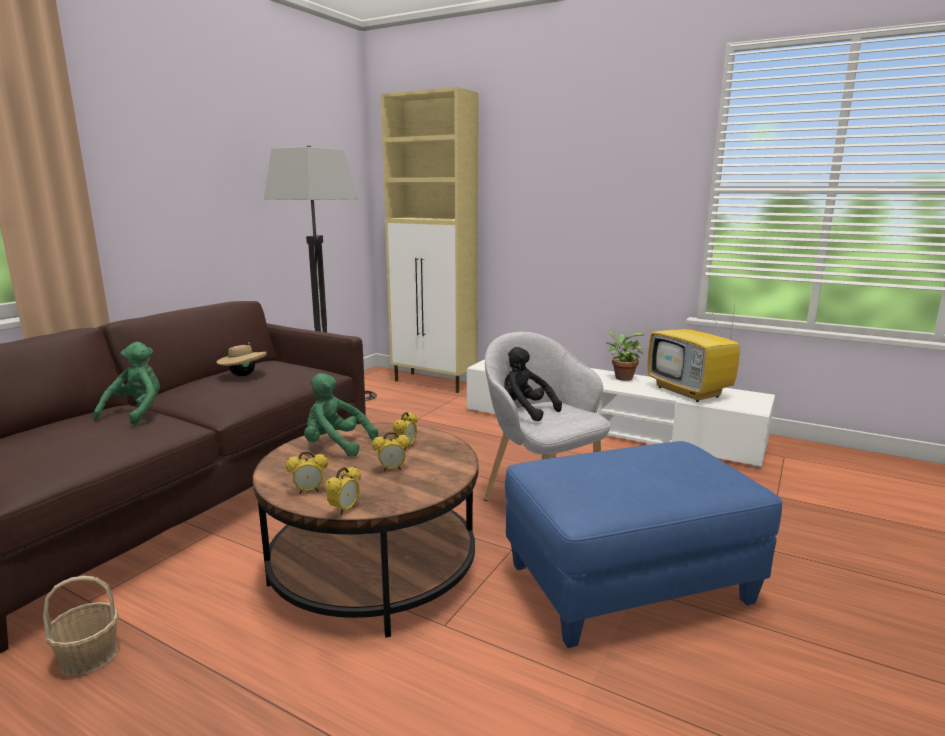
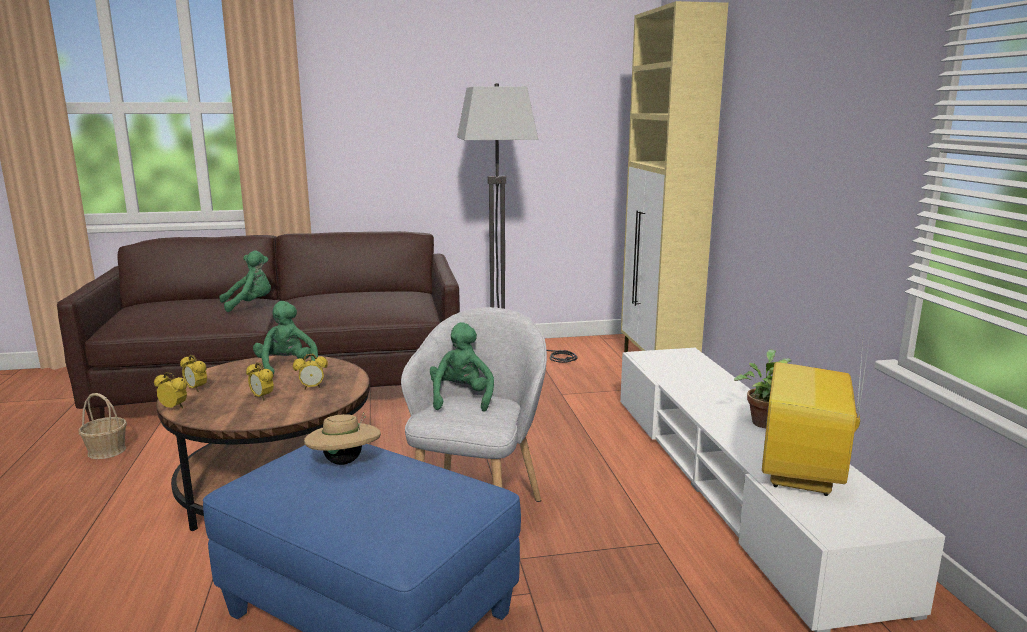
camera: 50 degrees right, 0 degrees up
(243, 375) = (356, 297): beige hat -> beige hat (344, 462)
(344, 510) = (174, 408): alarm clock -> alarm clock turned 150 degrees counterclockwise
(524, 411) = (461, 398): black plush toy -> green plush toy

